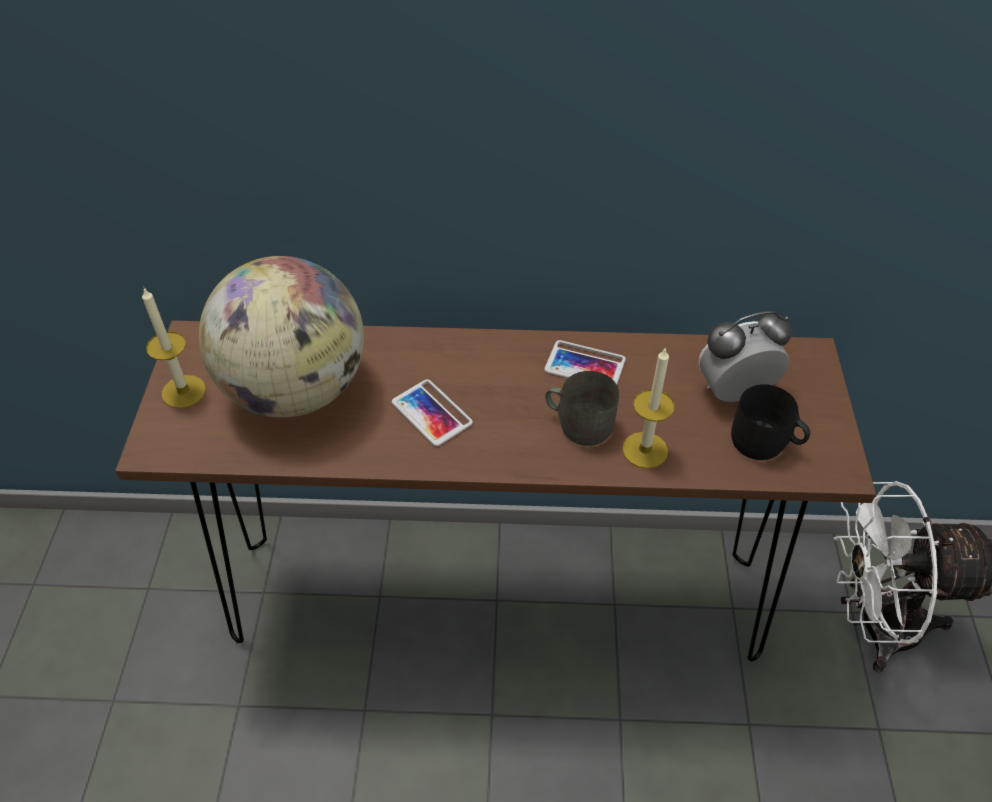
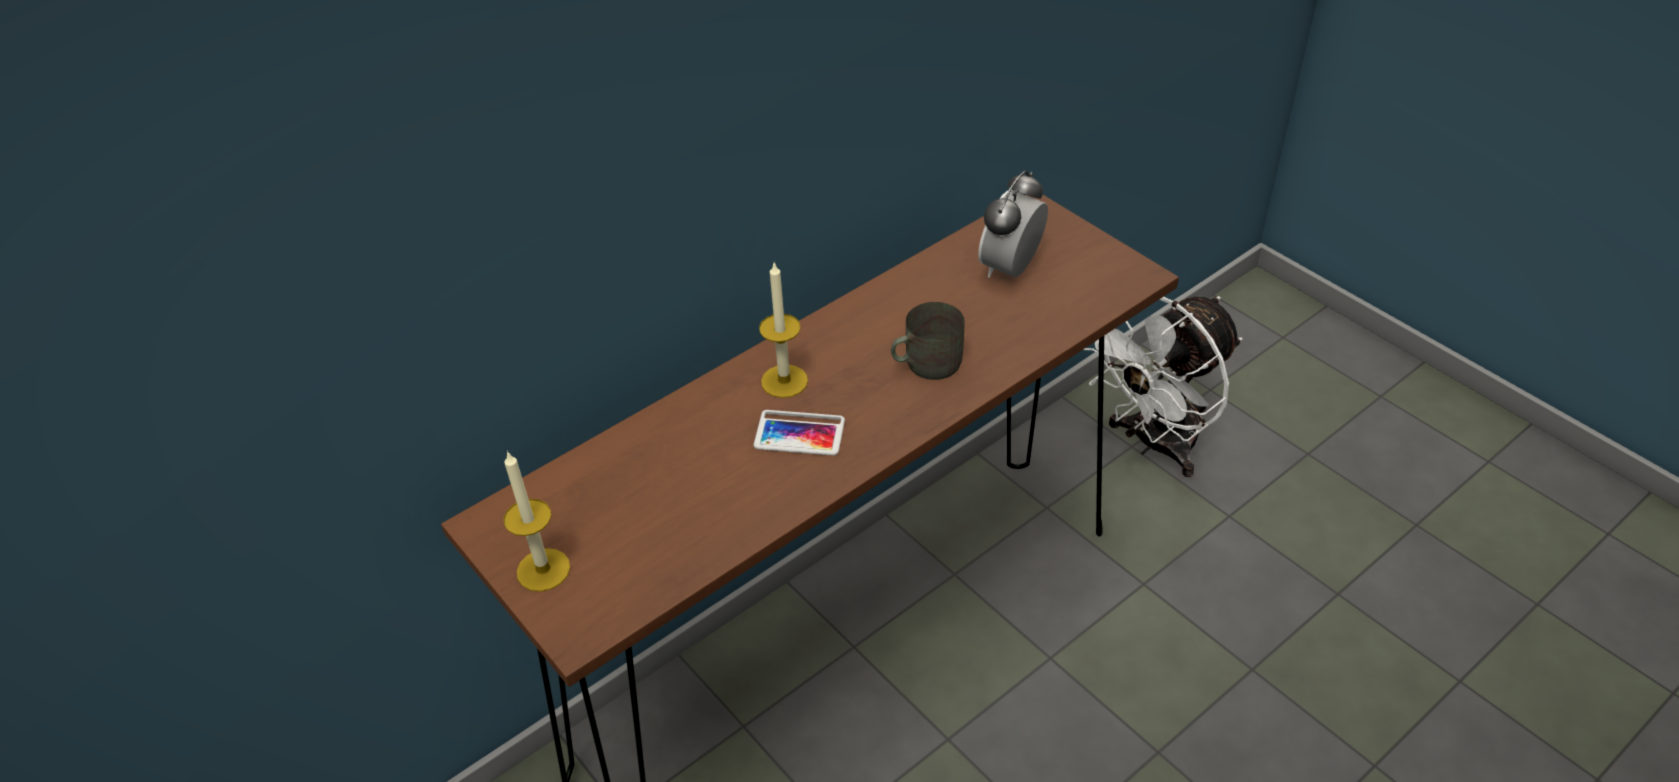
camera: 40 degrees left, 5 degrees down
(296, 390) = (654, 496): globe -> none
(585, 365) = (877, 319): phone -> none
(645, 450) = (997, 350): candle -> candle (784, 381)
(765, 443) = (1072, 290): black mug -> none

